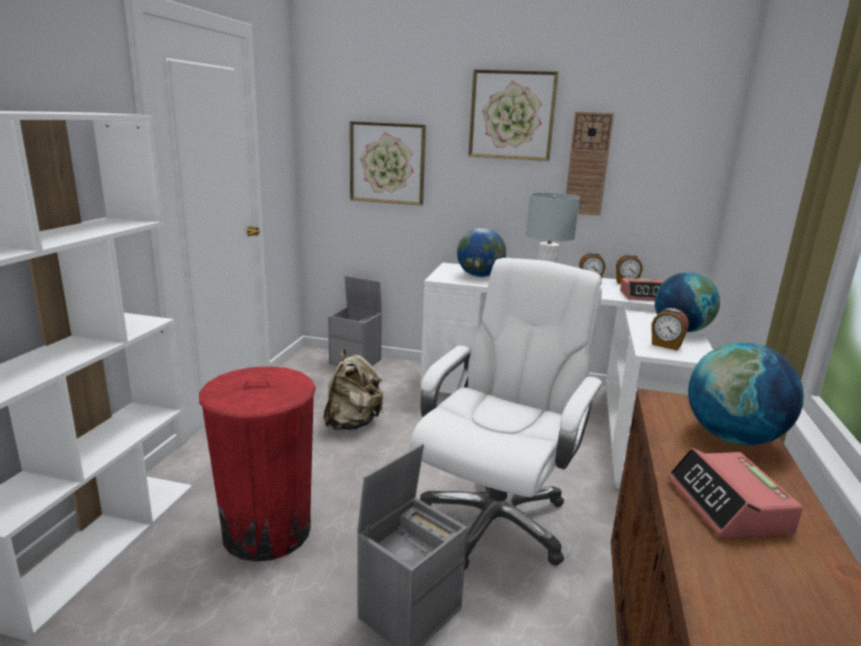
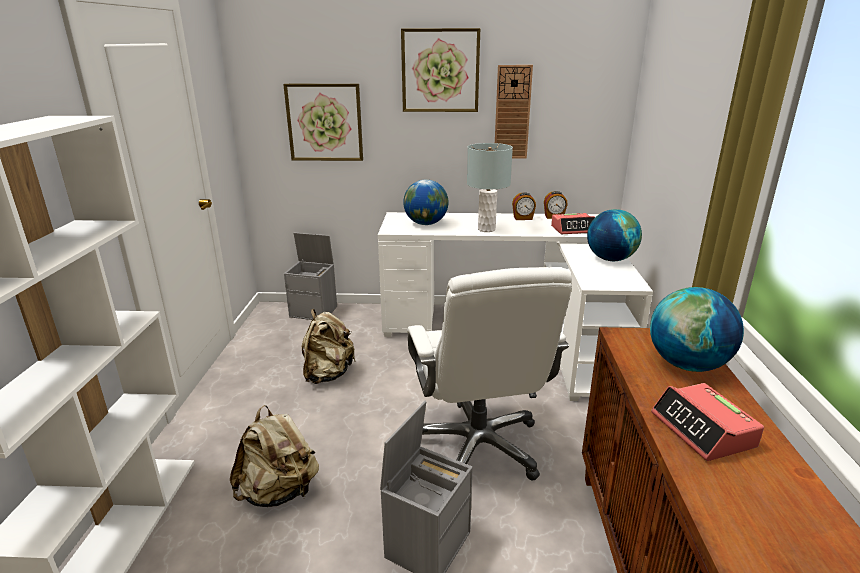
camera: 10 degrees left, 5 degrees up
(267, 530) = (279, 492): red trash can -> beige backpack
(495, 520) = (478, 446): white office chair -> white office chair turned 150 degrees clockwise
(666, 345) = (603, 276): alarm clock -> none

